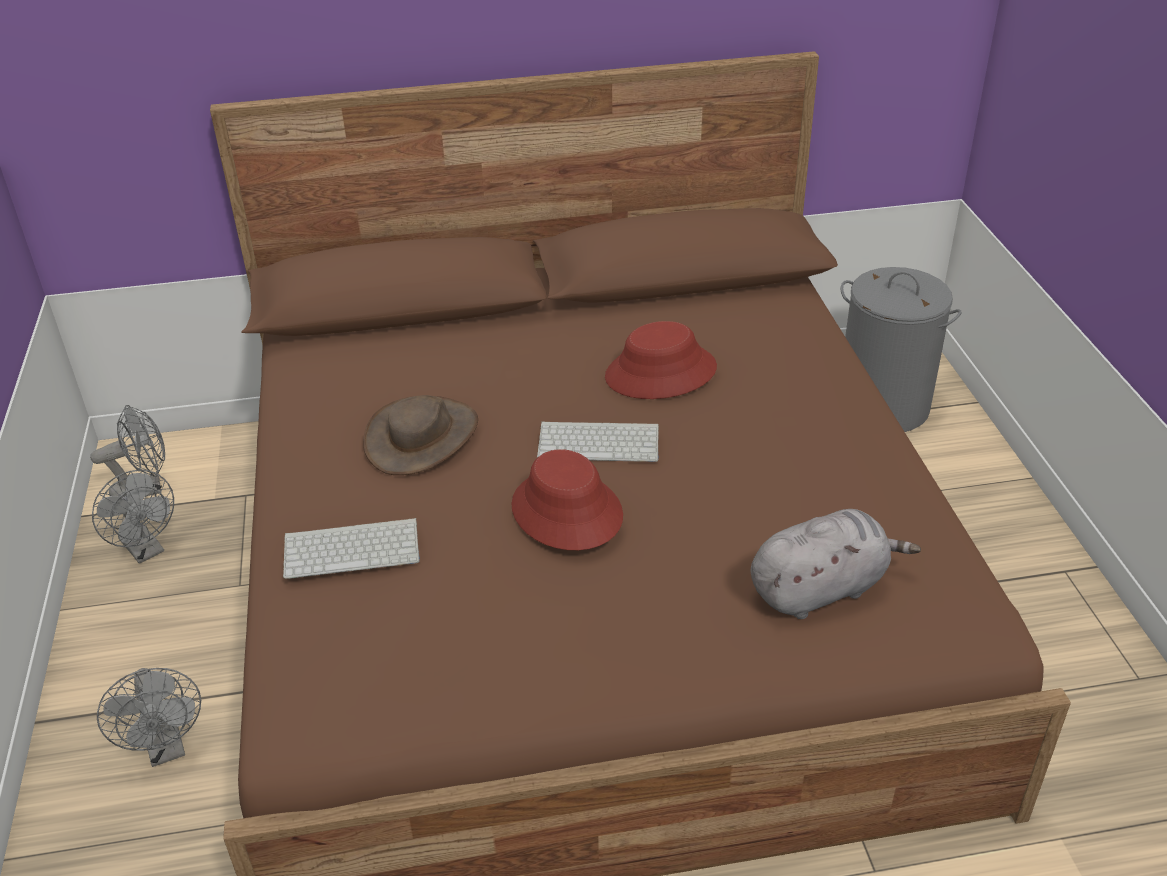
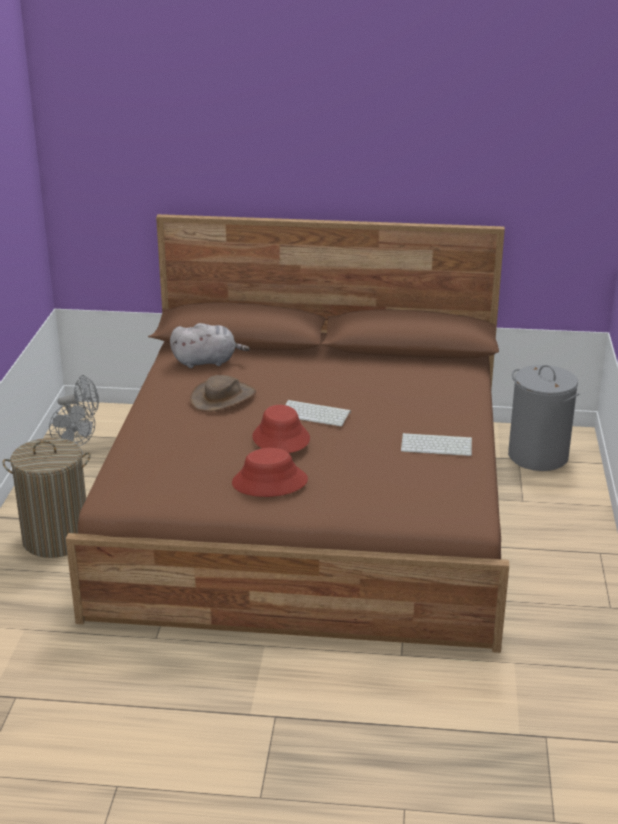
camera: 15 degrees right, 10 degrees down
(167, 749) = (56, 539): grey fan -> laundry basket
(353, 548) = (166, 435): keyboard -> keyboard (437, 445)
(661, 373) = (368, 390): red hat -> red hat (269, 482)
(821, 588) = (395, 490): grey plush toy -> grey plush toy (207, 362)

